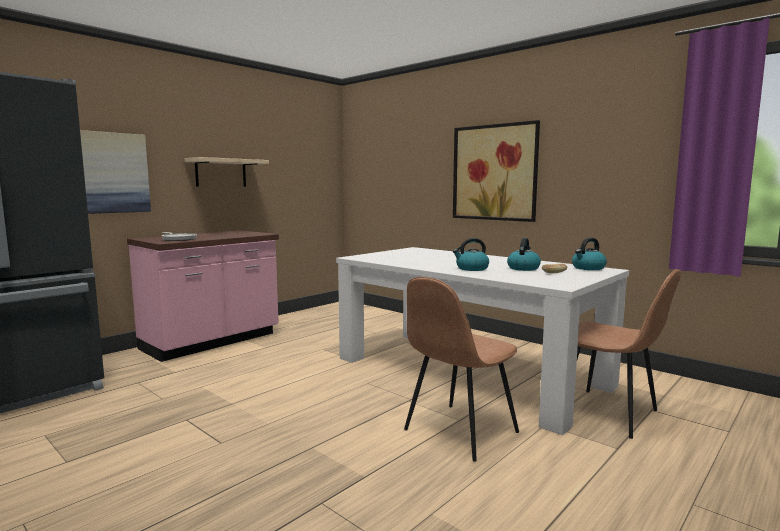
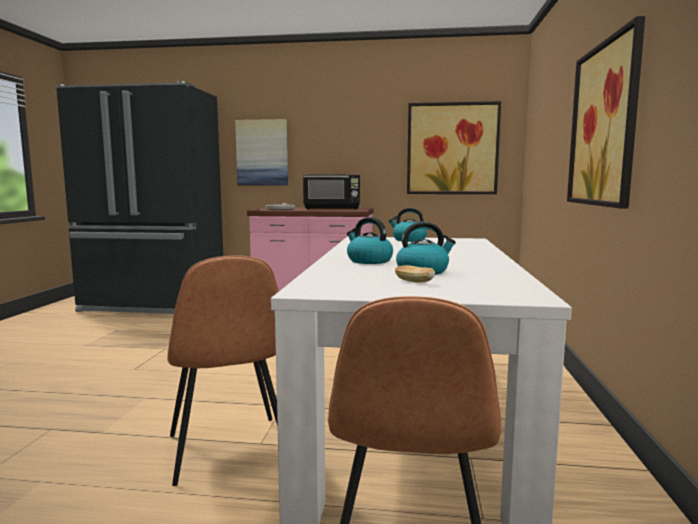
camera: 55 degrees right, 0 degrees up
(221, 173) = (357, 150): beige shelf -> none
(223, 234) = (332, 208): none -> black microwave
(298, 174) = (452, 149): none -> picture
(459, 432) = (228, 451): brown chair -> brown chair turned 120 degrees counterclockwise
(588, 268) = (511, 289): kettle -> kettle (408, 240)

